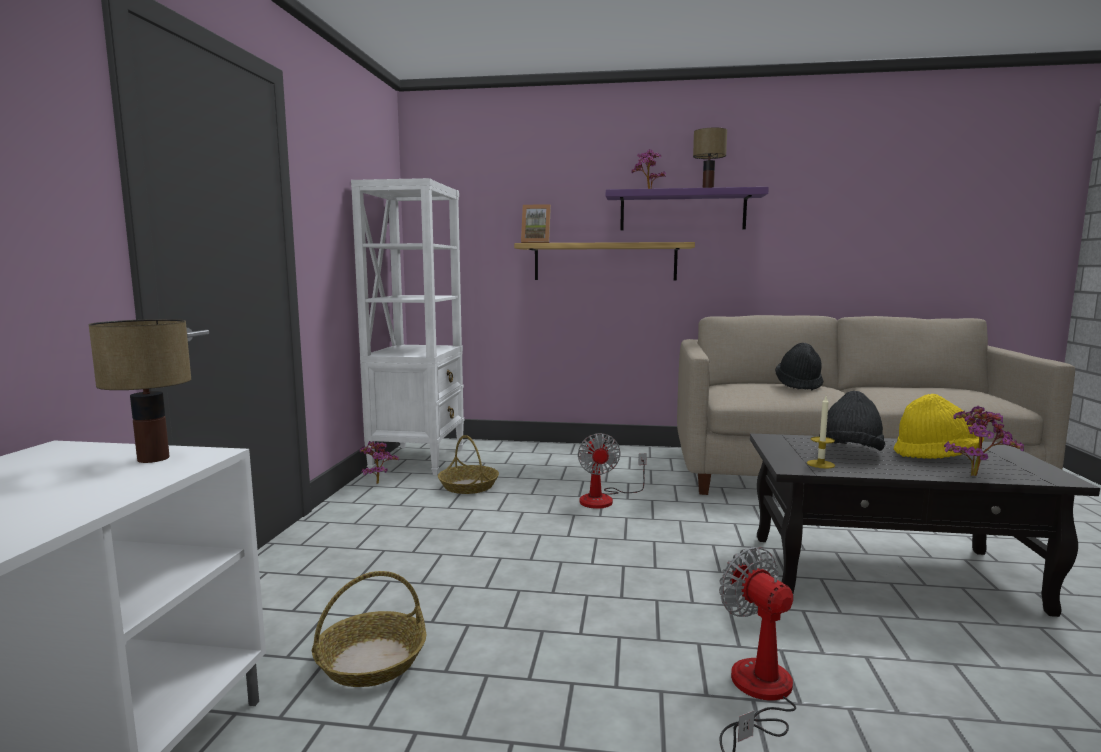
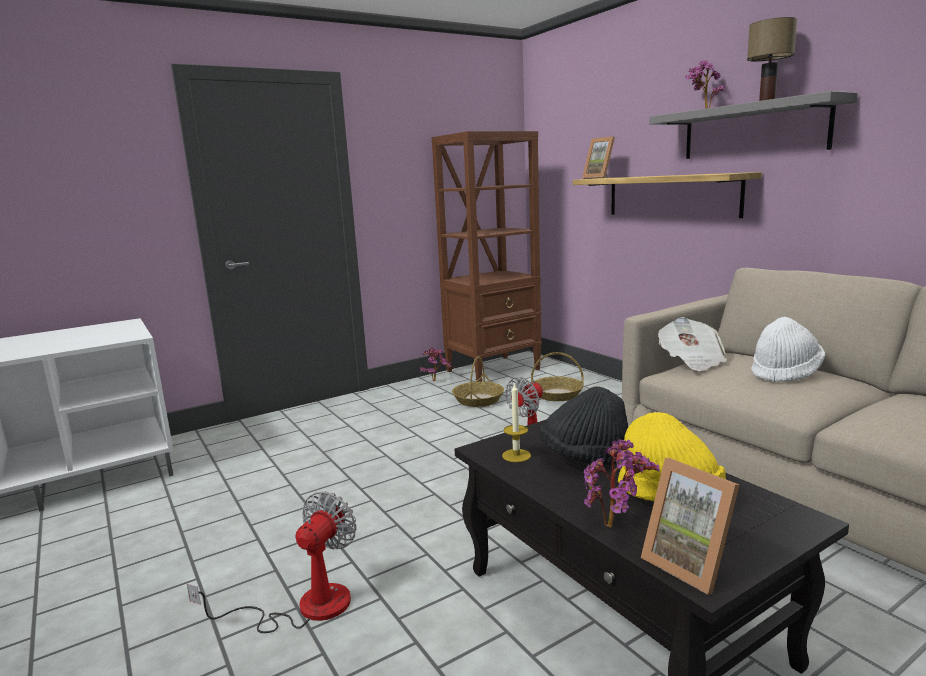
camera: 50 degrees right, 5 degrees up
(151, 459) = (120, 335): table lamp -> none
(371, 661) = (227, 480): basket -> basket (556, 395)
(418, 459) = (494, 370): white bookcase -> brown bookcase
(682, 211) = (753, 130): purple shelf -> grey shelf
(728, 389) = (690, 360): none -> newspaper
(798, 385) = (785, 373): black hat -> white hat
(1038, 475) = (691, 564): none -> picture frame

